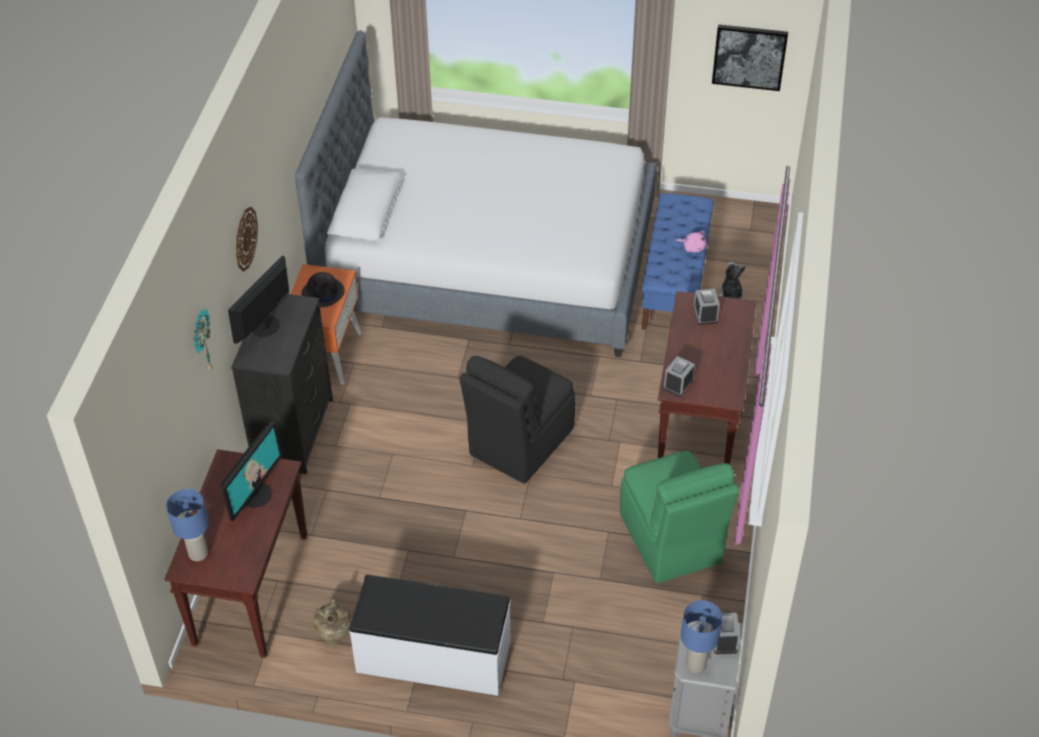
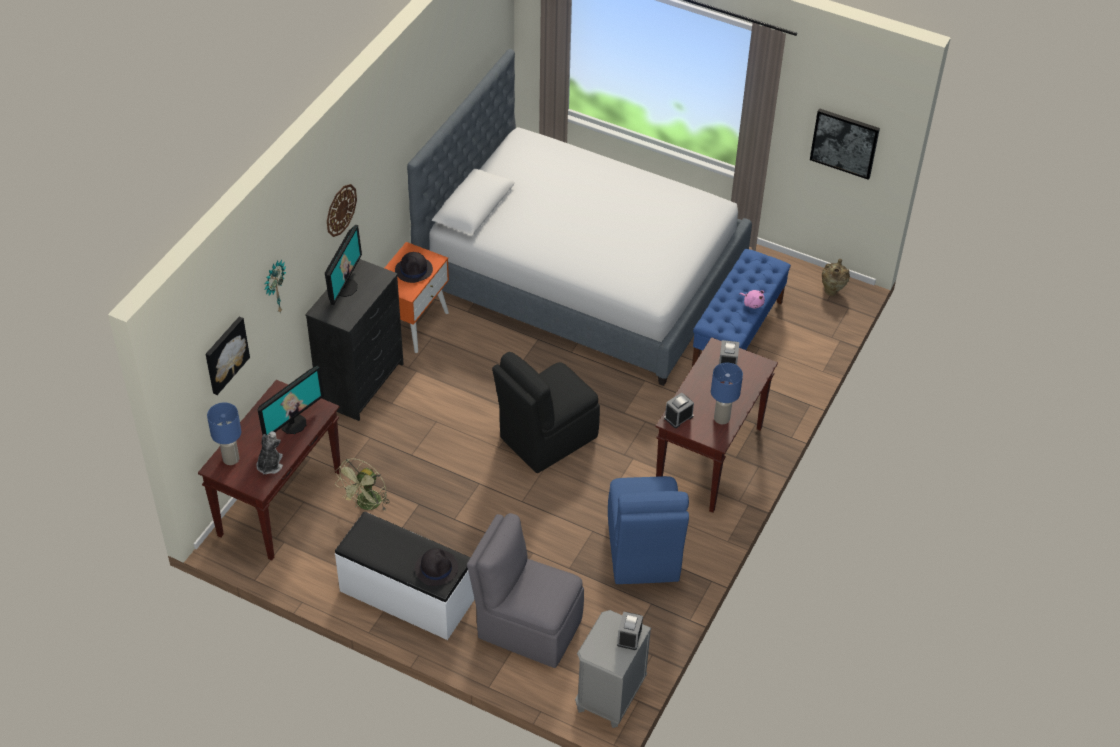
camera: 15 degrees right, 0 degrees up
(169, 433) = (225, 354): none -> picture
(265, 327) = (345, 287): monitor -> monitor turned 150 degrees clockwise
(334, 637) = (333, 558): beige vase -> beige vase (832, 290)
(350, 566) = (366, 505): none -> green fan
(473, 618) = (436, 568): none -> black hat
(580, 656) = (527, 626): none -> grey chair
(671, 541) = (643, 552): green chair -> blue chair
(695, 664) = (597, 650): blue table lamp -> blue table lamp (721, 418)
(730, 294) = (784, 353): plush toy -> plush toy (269, 464)

